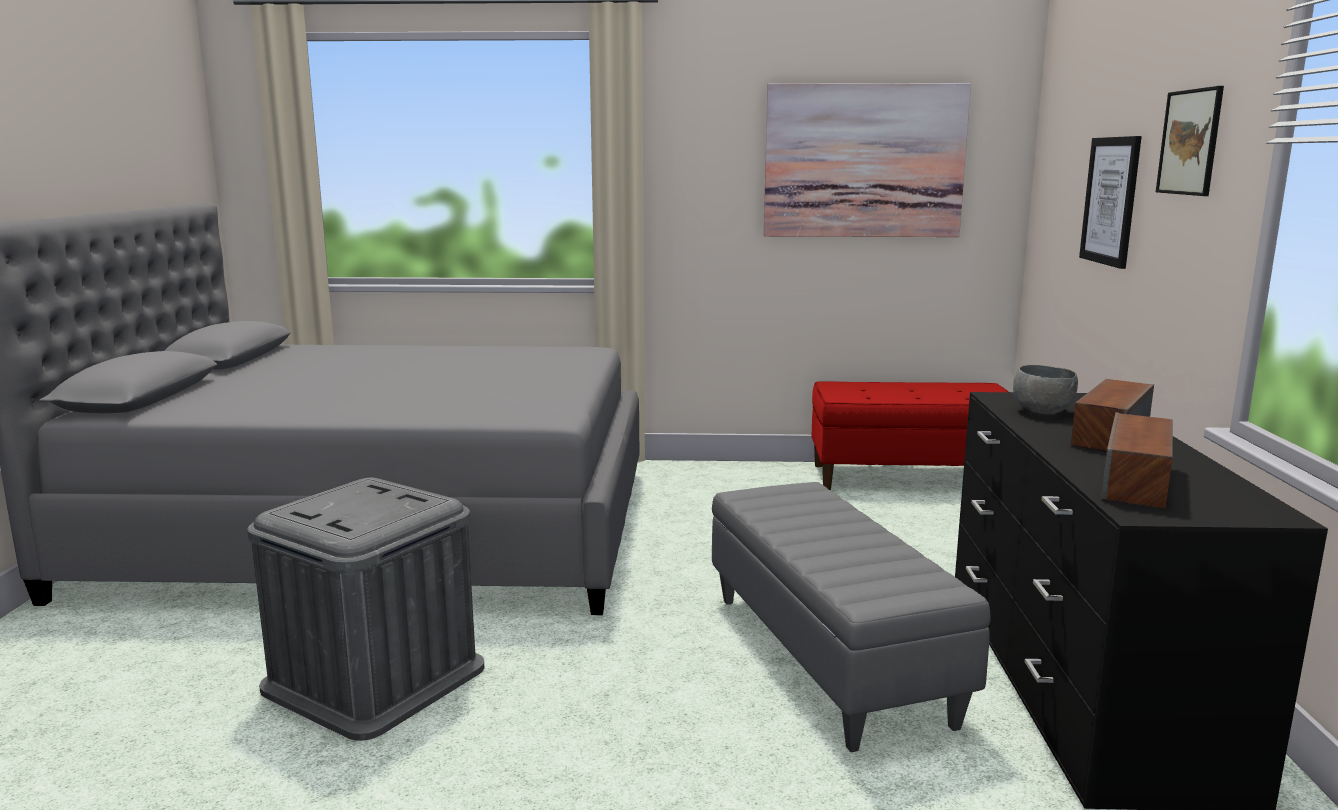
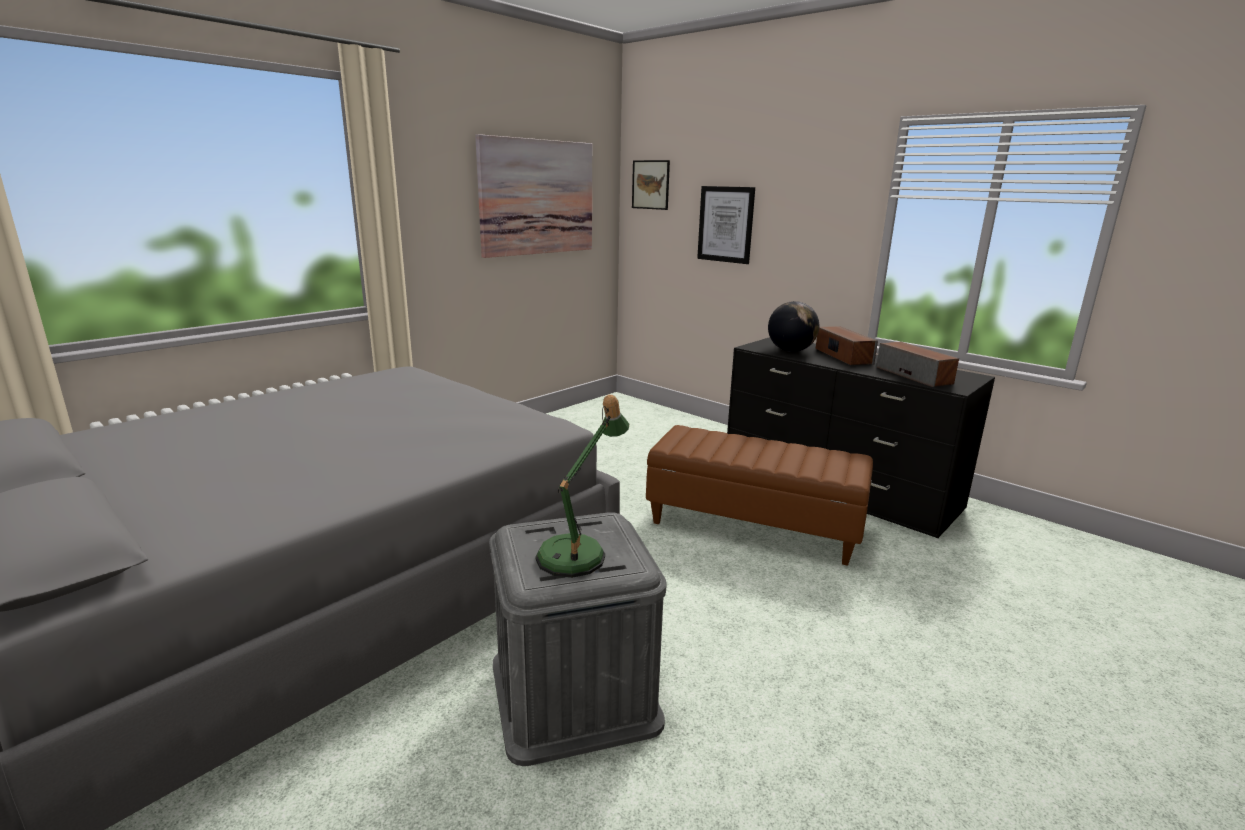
camera: 50 degrees left, 5 degrees up
(352, 509) = (579, 552): none -> table lamp
(825, 658) = (752, 528): grey ottoman -> brown ottoman
(909, 478) = (590, 414): red bench -> none
(1043, 412) = (790, 351): grey bowl -> globe
(1190, 142) = (807, 193): picture -> picture (650, 184)

